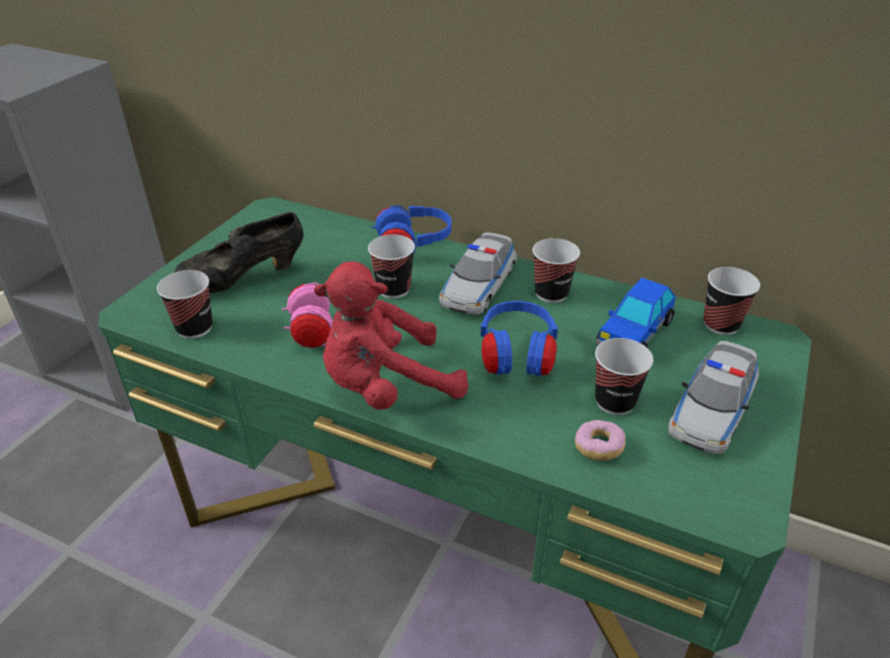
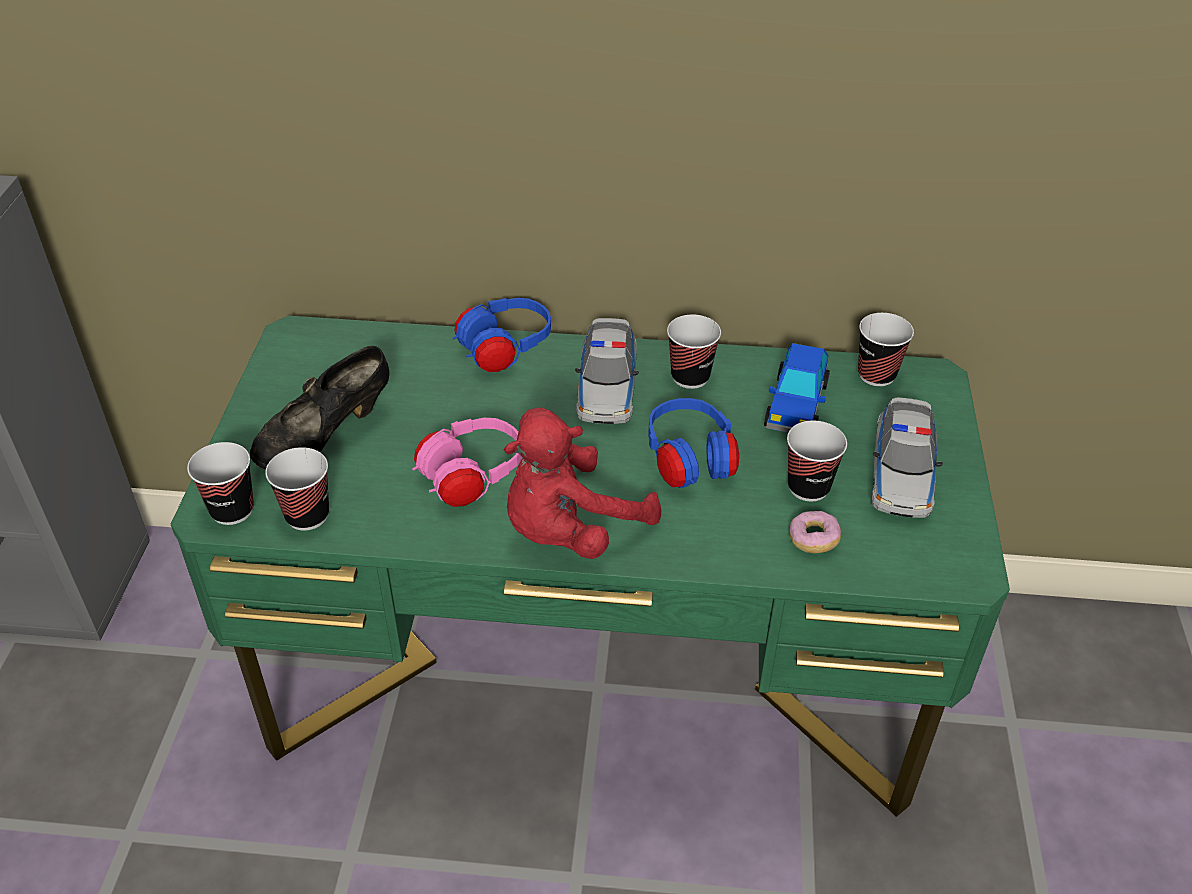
camera: 20 degrees left, 5 degrees up
(393, 289) = (513, 411): cup -> cup (232, 510)

